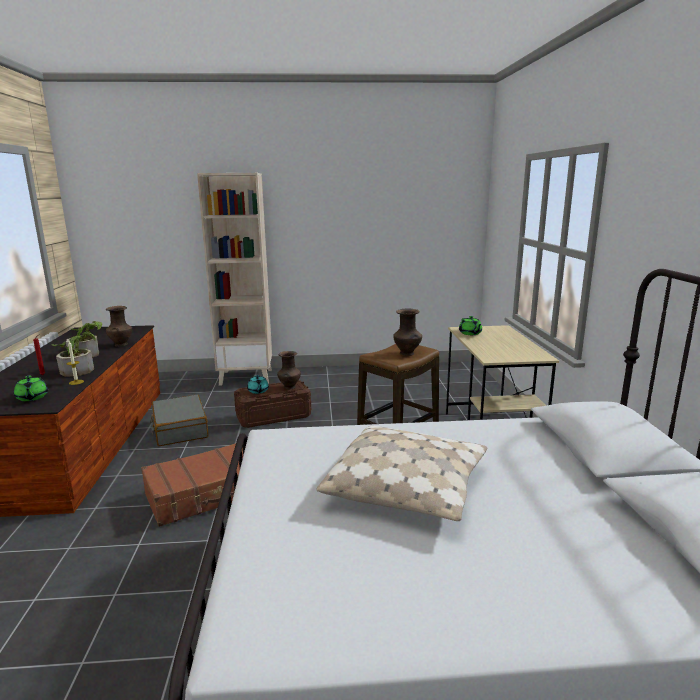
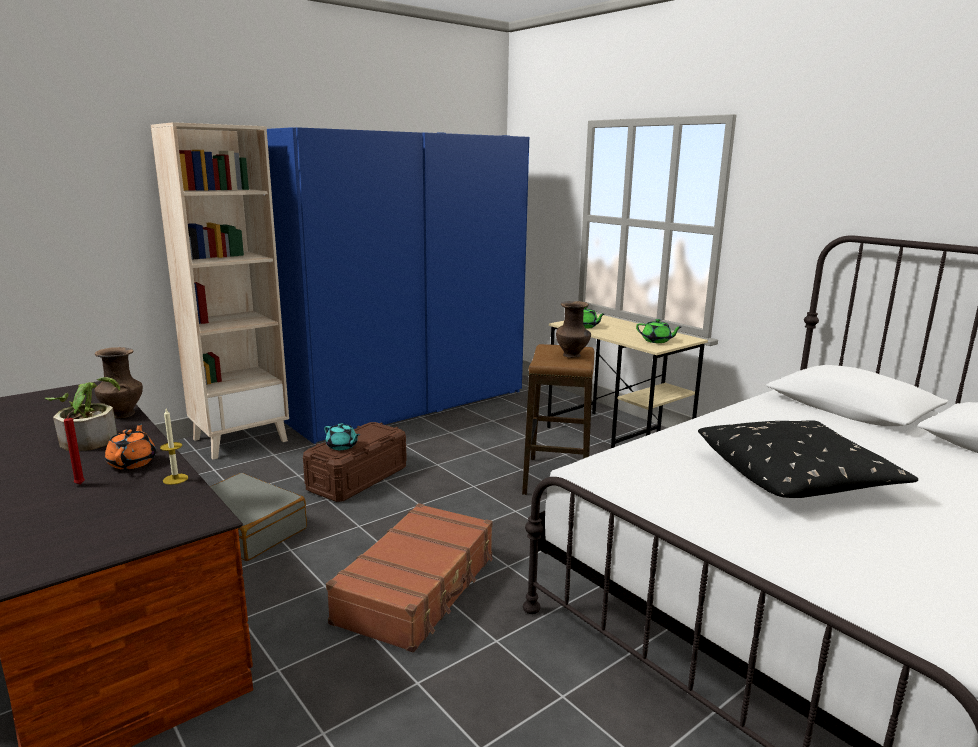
camera: 35 degrees left, 0 degrees up
(32, 398) = (147, 518): green teapot -> green teapot (657, 341)
(78, 370) = (133, 462): potted plant -> orange teapot
(289, 387) = (377, 433): brown vase -> none
(370, 375) = (407, 404): none -> blue wardrobe
(407, 487) = (796, 476): beige pillow -> black pillow

